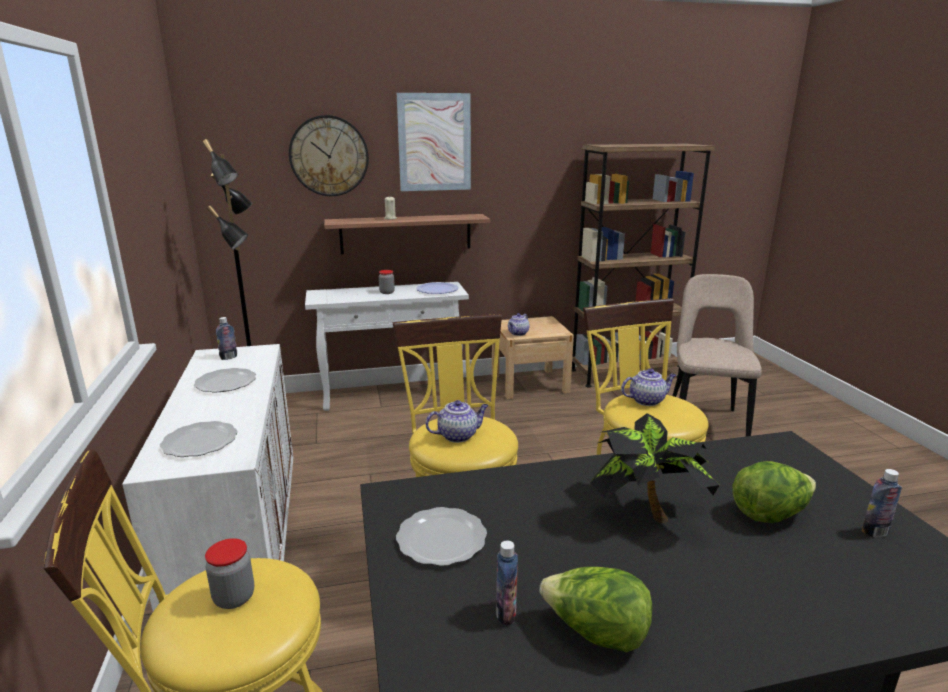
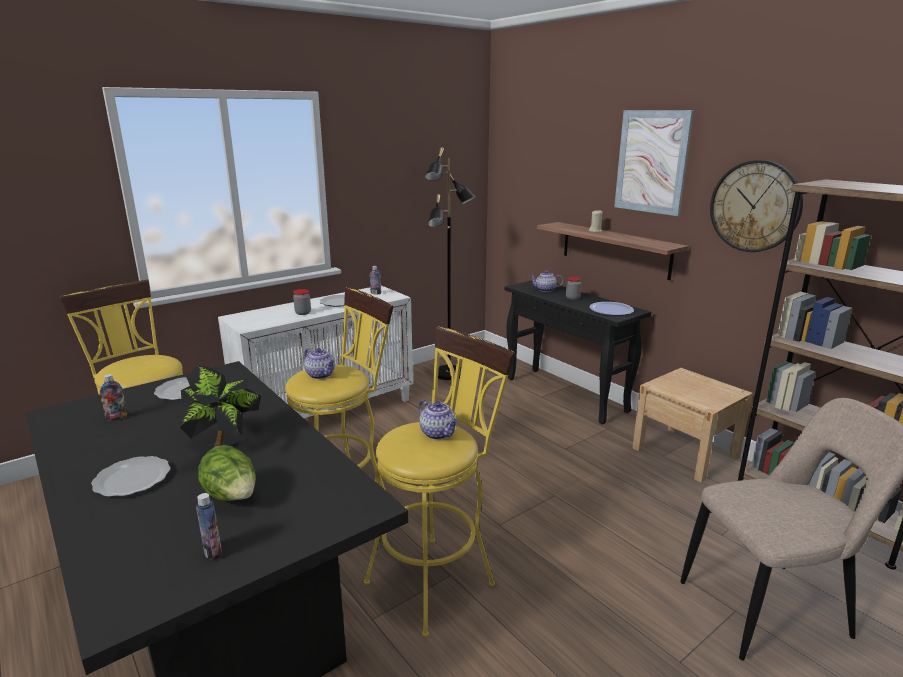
camera: 65 degrees right, 0 degrees up
(200, 442) = (263, 317): plate -> plate (131, 479)
(234, 597) = (142, 364): jar -> jar (303, 313)
(329, 156) = (568, 167): wall clock -> wall clock (755, 206)
(393, 395) = (566, 395): white console table -> black console table
(518, 333) = (664, 385): teapot -> teapot (545, 290)
(595, 633) = (97, 443): lettuce -> none

